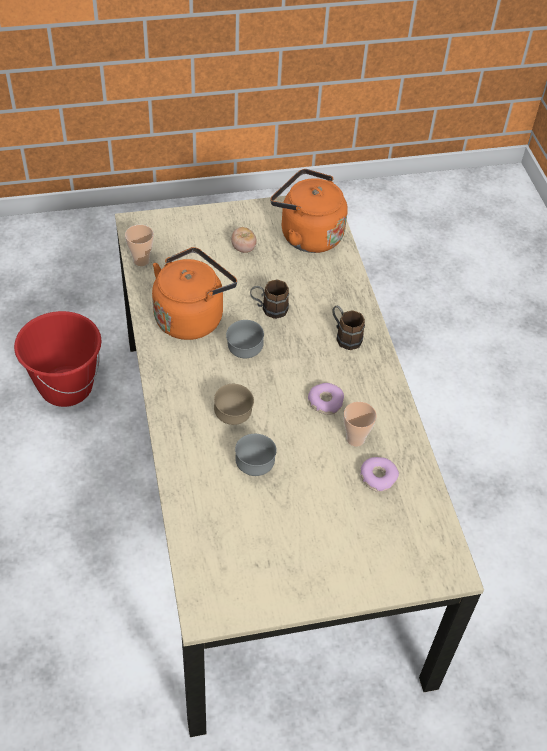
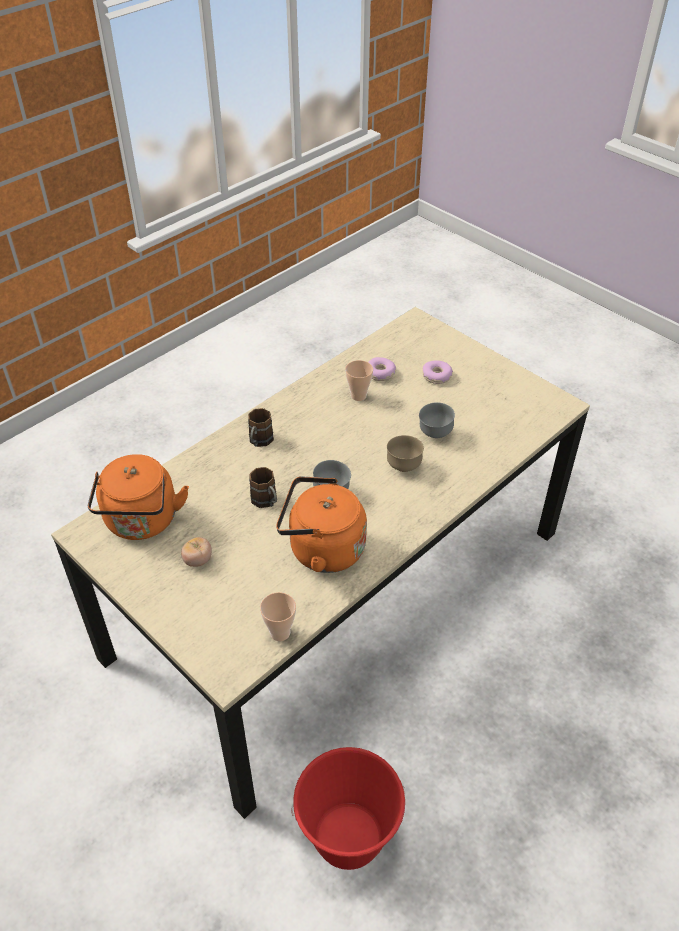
camera: 120 degrees left, 5 degrees down
(325, 402) = (339, 424): donut -> donut (437, 376)

